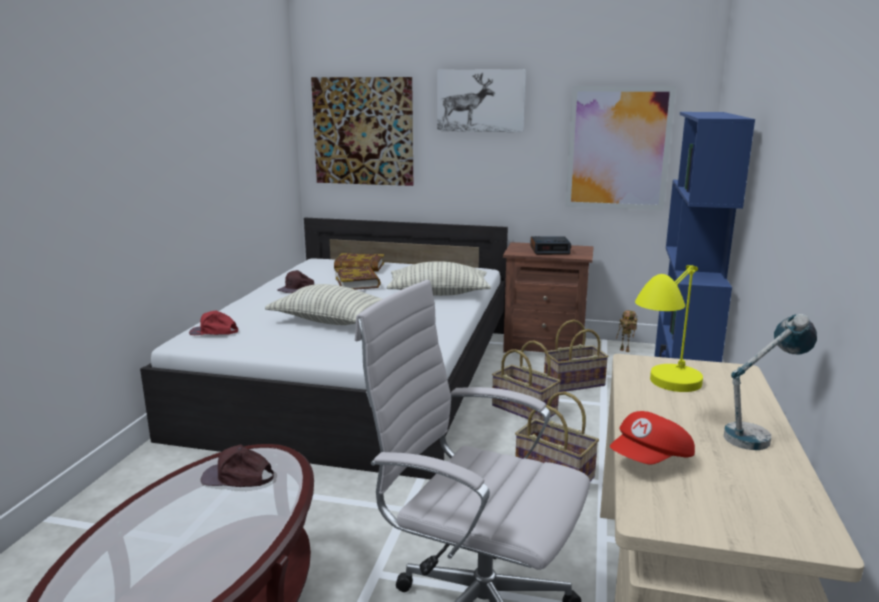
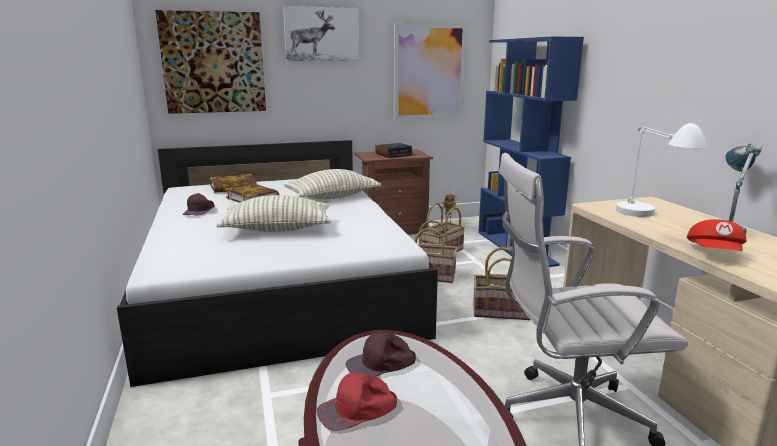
camera: 30 degrees left, 0 degrees up
(214, 332) = (175, 257): red cap -> red cap (357, 410)
(664, 398) = (649, 221): yellow table lamp -> white table lamp

